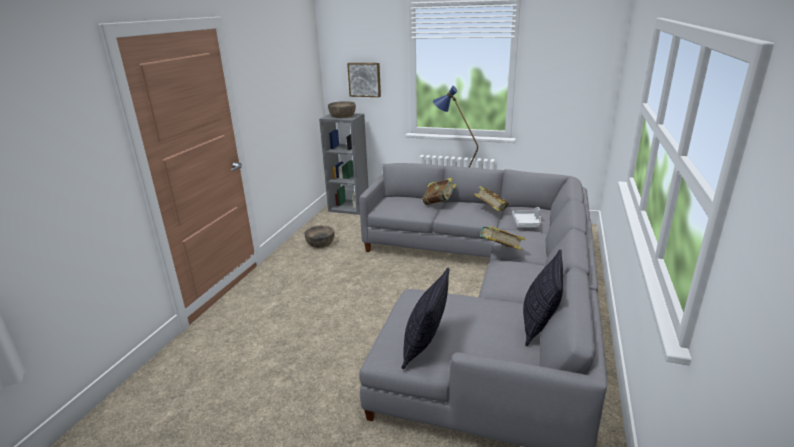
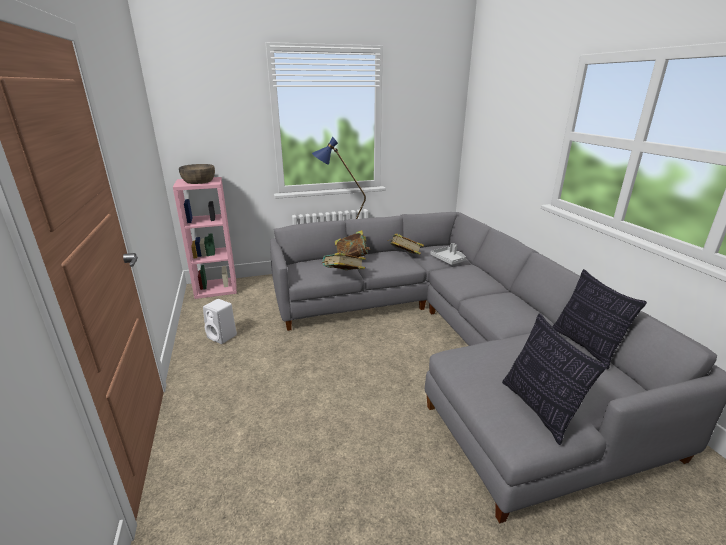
camera: 35 degrees left, 0 degrees up
(320, 243) = (223, 337): brown bowl -> white speaker
(349, 207) = (216, 288): grey bookcase -> pink bookcase
(364, 79) = (217, 136): picture -> none
(499, 251) = (464, 290): book -> book (343, 275)

